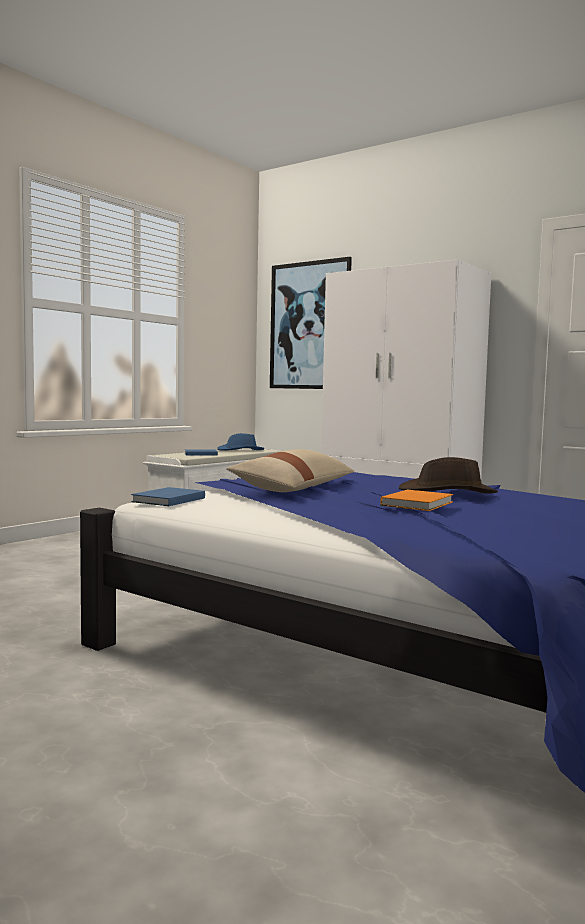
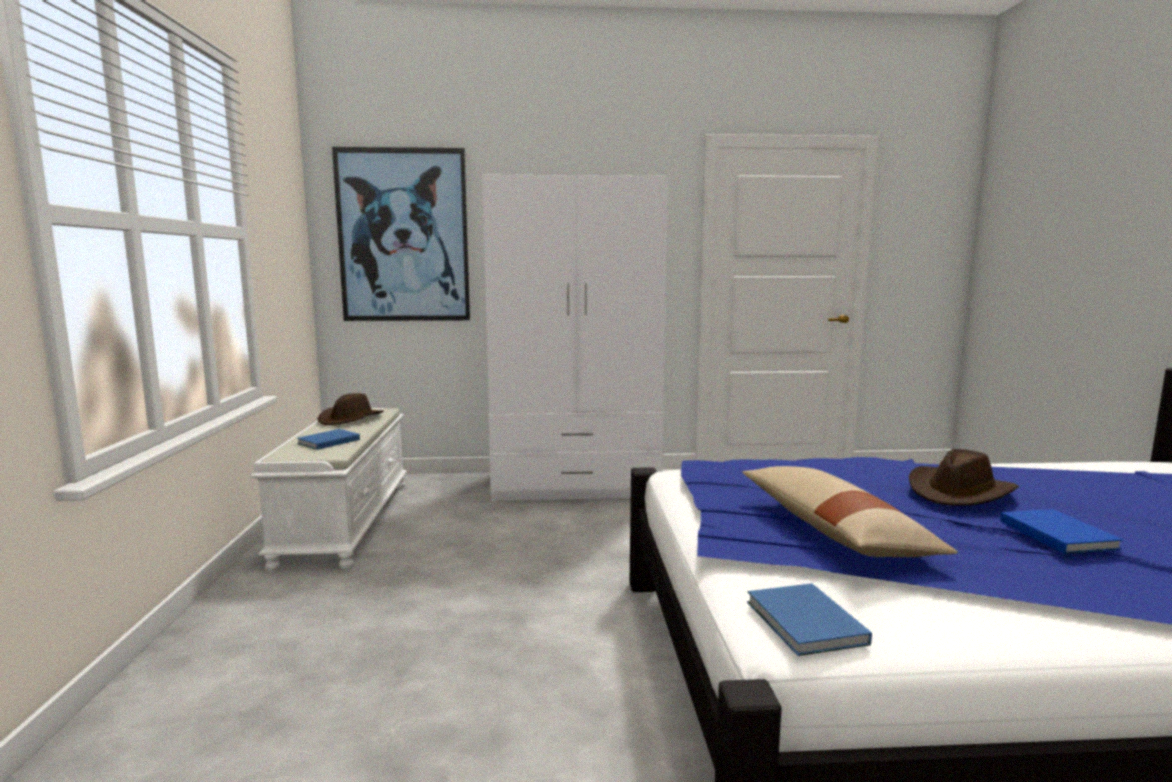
camera: 40 degrees left, 5 degrees up
(241, 450) = (351, 419): blue hat -> brown hat
(419, 503) = (1056, 534): orange book -> blue book

